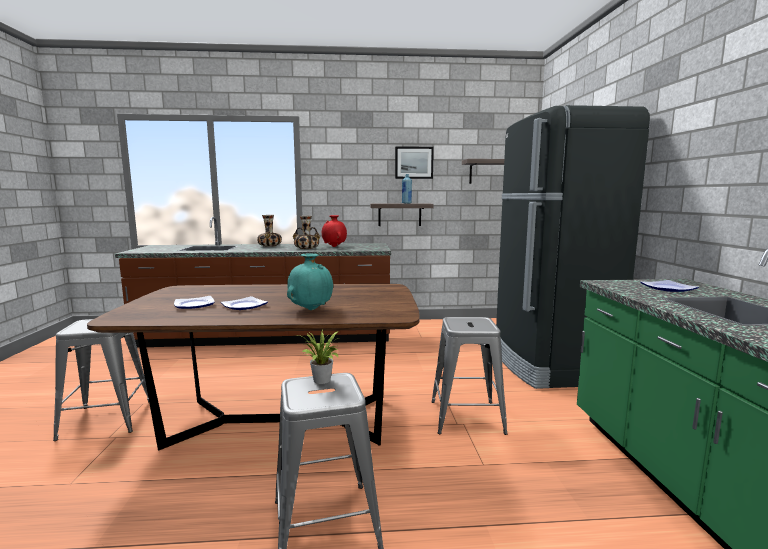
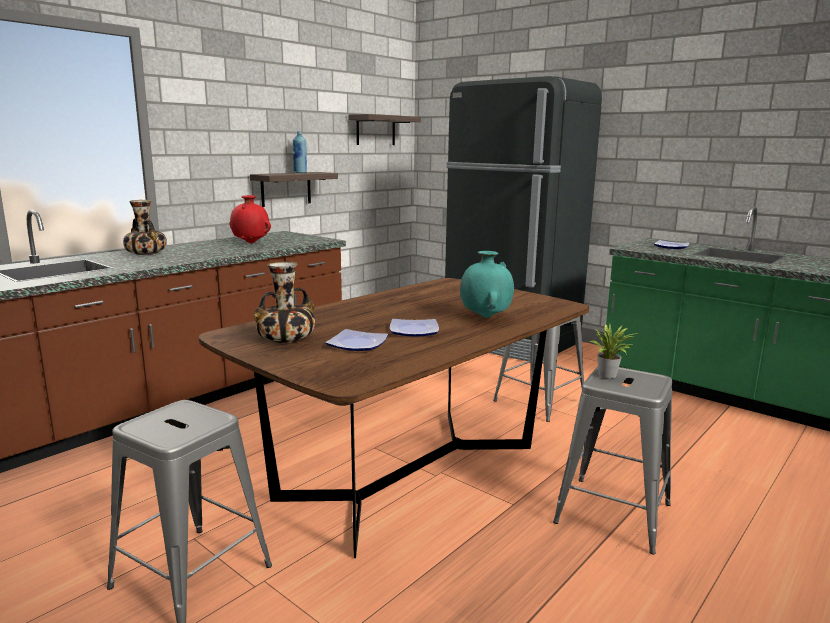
camera: 45 degrees left, 5 degrees up
(306, 248) = (225, 250): vase -> vase (285, 338)
(414, 162) = (298, 115): picture -> none

